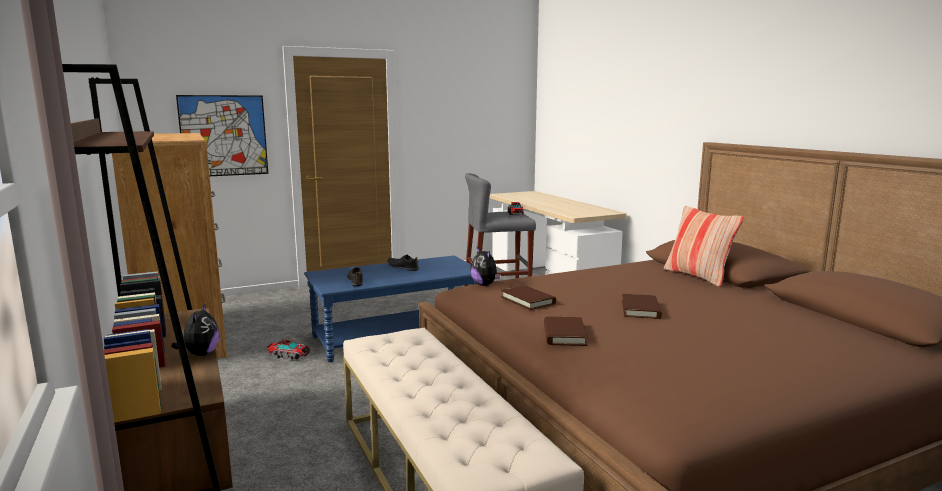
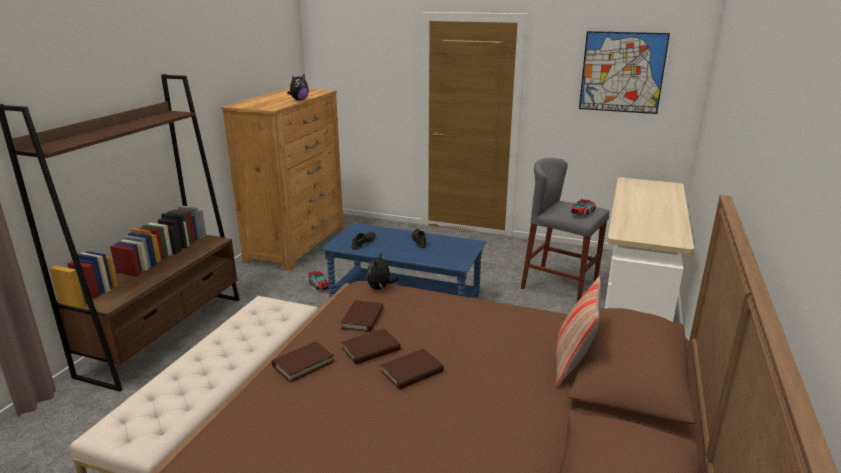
camera: 45 degrees right, 10 degrees up
(201, 354) = (161, 275): plush toy -> plush toy (299, 100)
(224, 135) = (372, 89): picture -> picture (622, 72)
(584, 311) = (371, 349): none -> brown book

